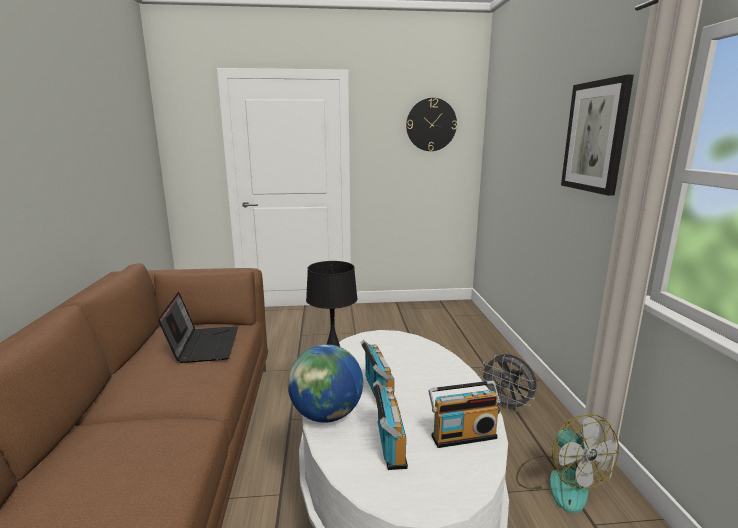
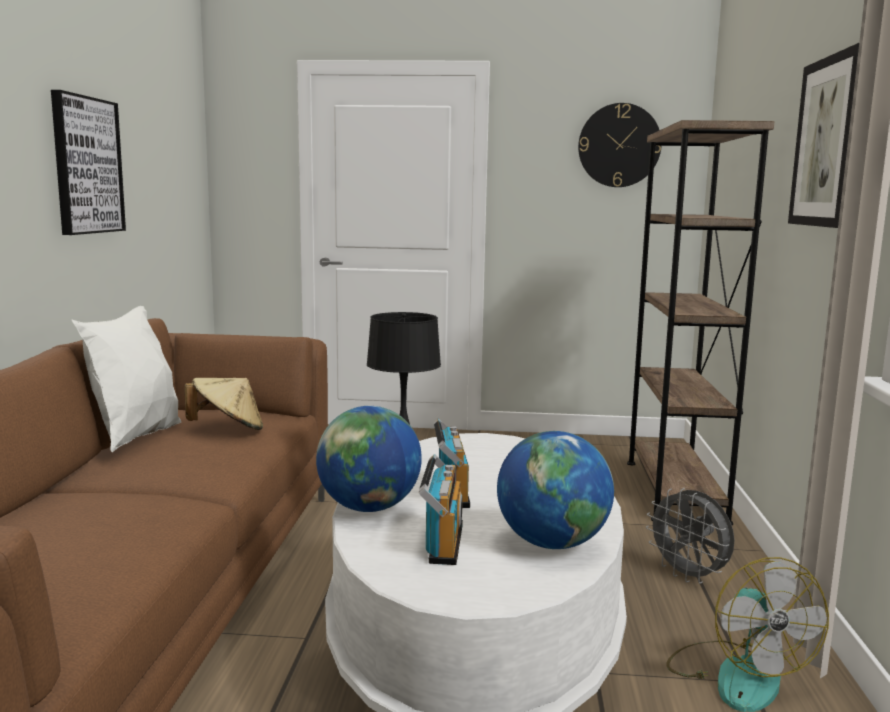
camera: 10 degrees right, 5 degrees down
(72, 155) = (87, 165): none -> picture
(136, 360) = (135, 438): none -> white pillow
(203, 345) = (228, 429): laptop -> beige hat
(462, 435) = (552, 543): radio -> globe
(478, 339) = (674, 490): none -> brown bookcase

